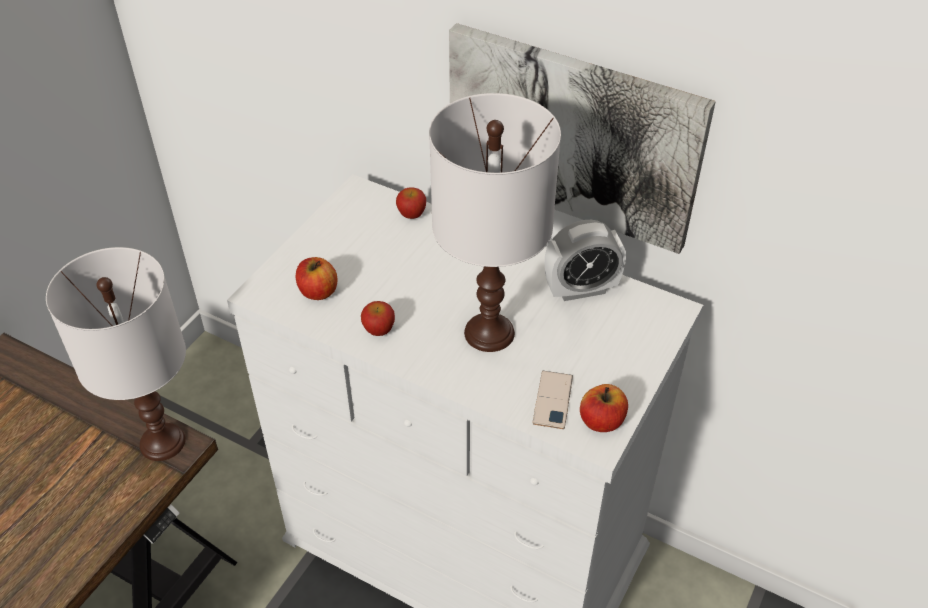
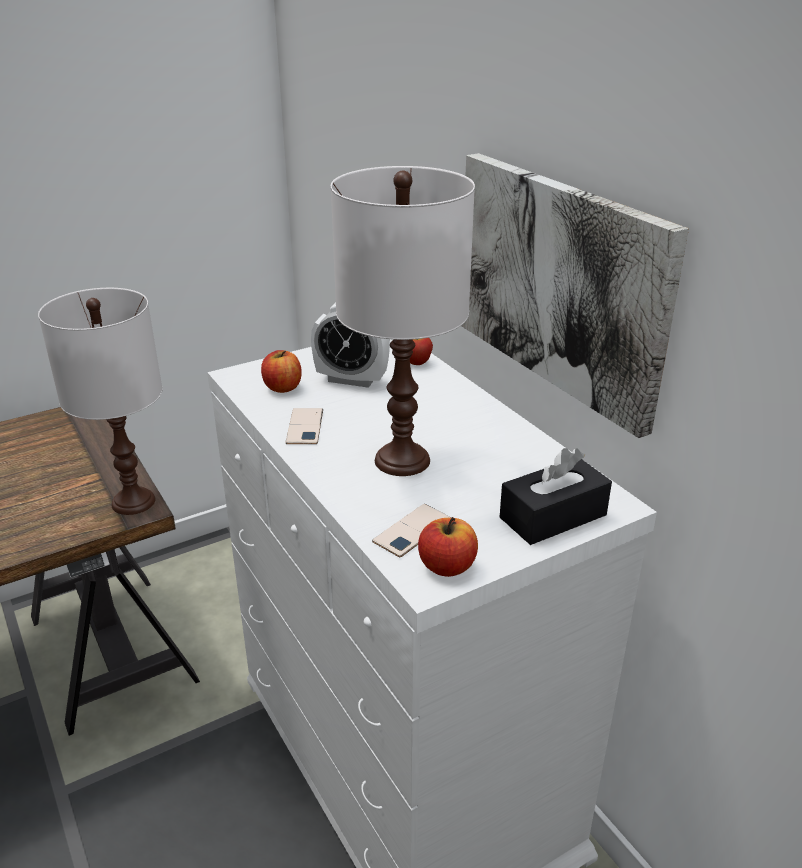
camera: 30 degrees right, 15 degrees down
(379, 330) = (305, 427): apple -> phone
(581, 289) = (527, 458): alarm clock -> alarm clock (351, 379)
(639, 341) = (553, 516): none -> black tissue box

